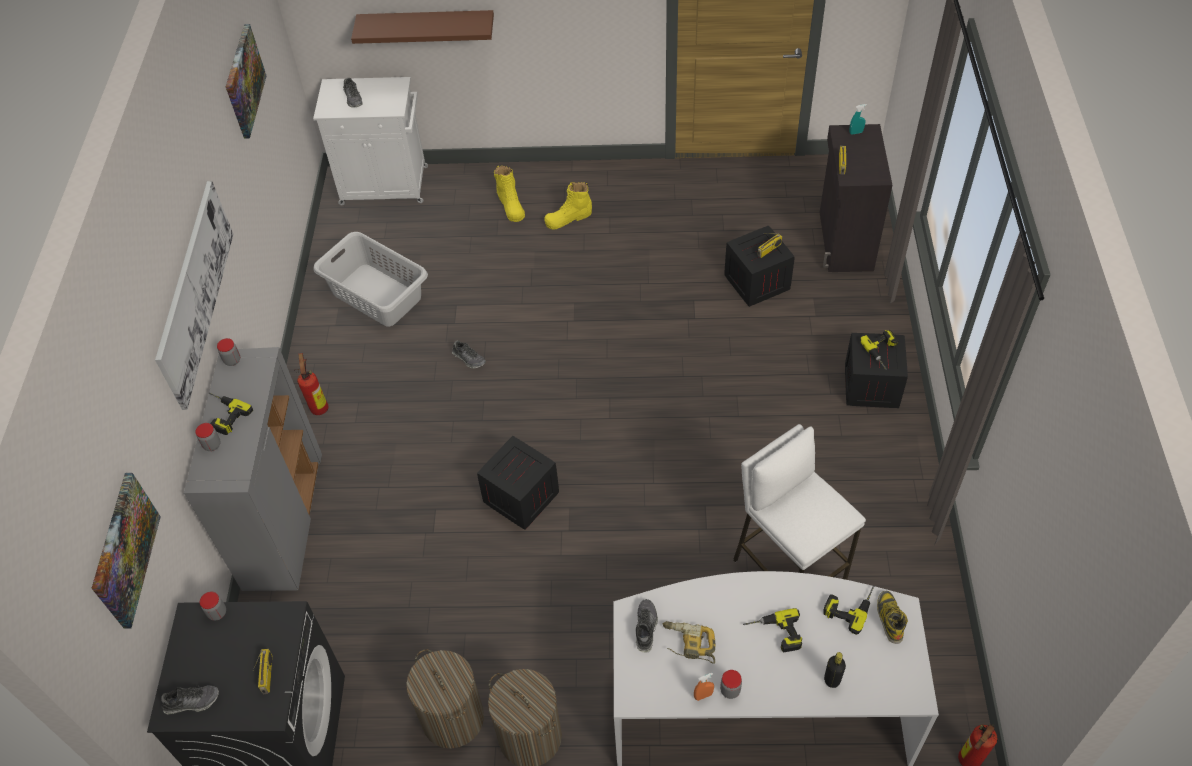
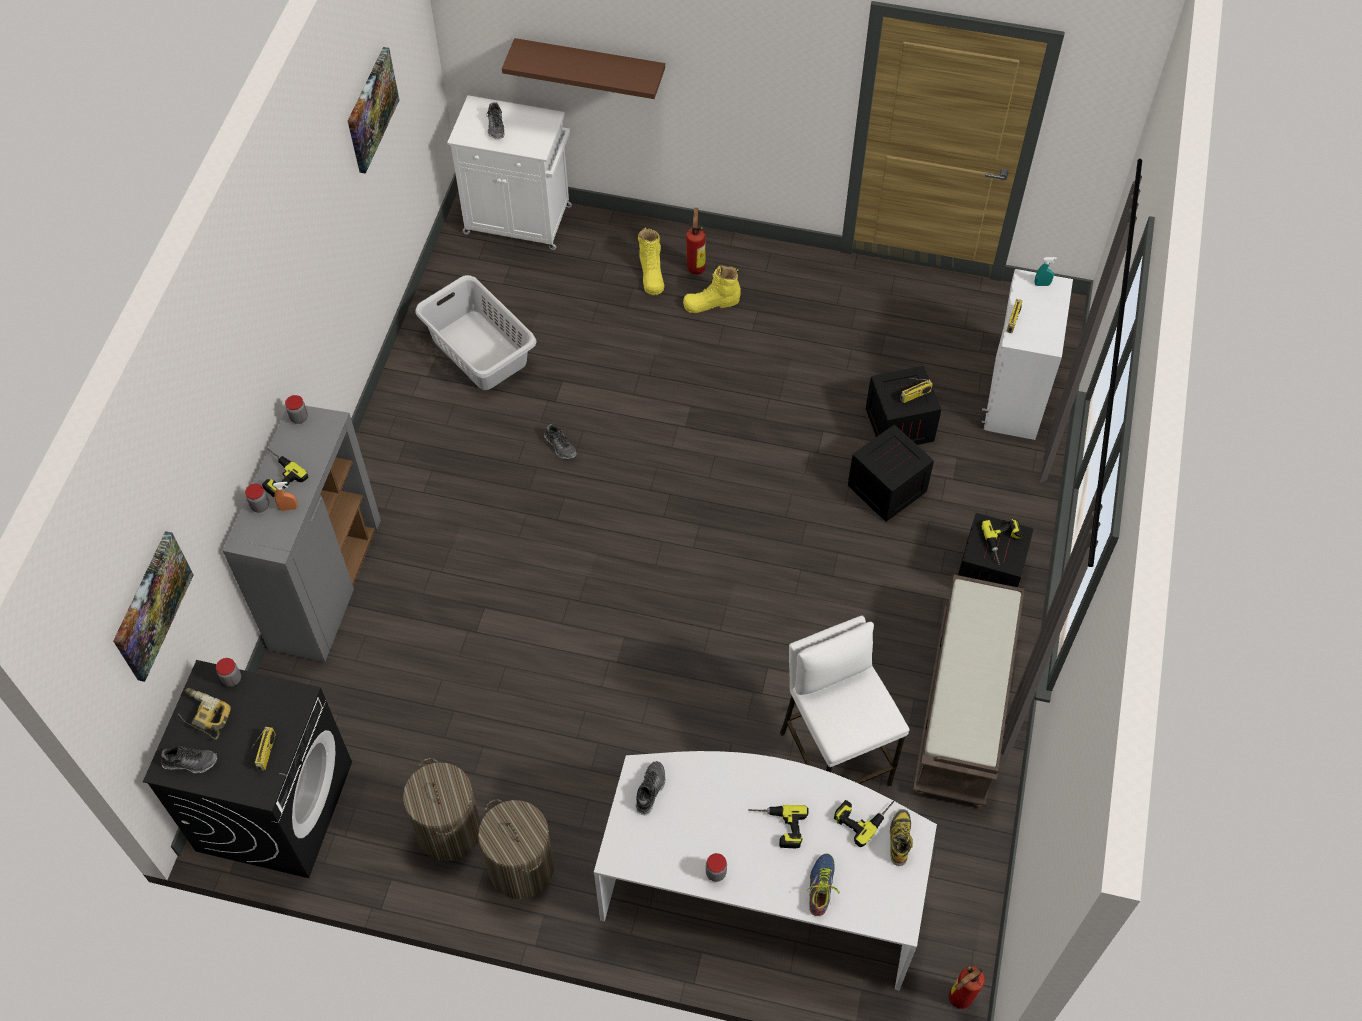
camera: 10 degrees right, 5 degrees up
(194, 291) = (271, 344): picture -> none
(319, 406) = (390, 466): fire extinguisher -> fire extinguisher (696, 266)
(521, 498) = (576, 615): crate -> crate (887, 489)
(688, 644) = (688, 817): power drill -> power drill (203, 715)
(703, 695) = (687, 871): orange spray bottle -> orange spray bottle (288, 508)
(832, 680) = (821, 886): black bottle -> shoe
(844, 241) = (1013, 397): black cabinet -> white cabinet
(887, 504) = (963, 710): none -> brown bench

